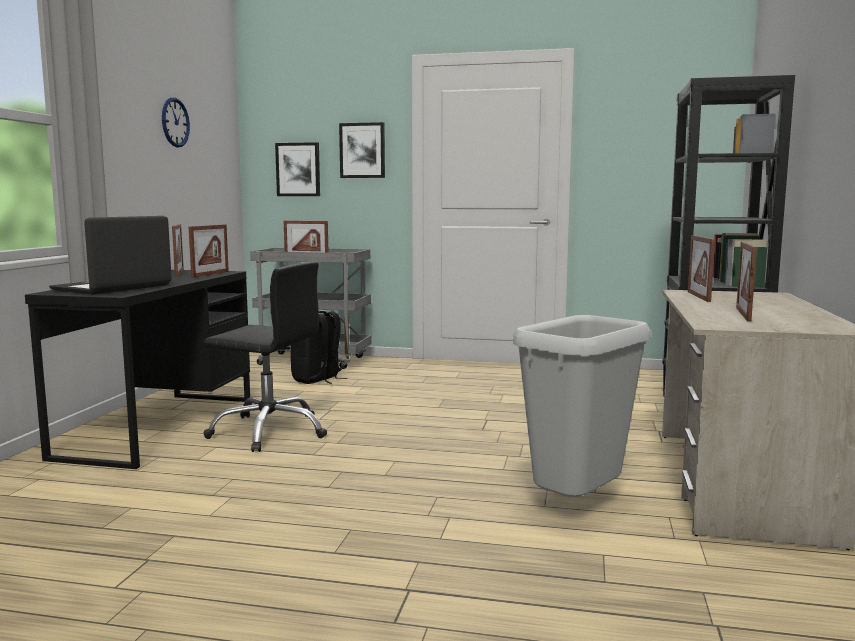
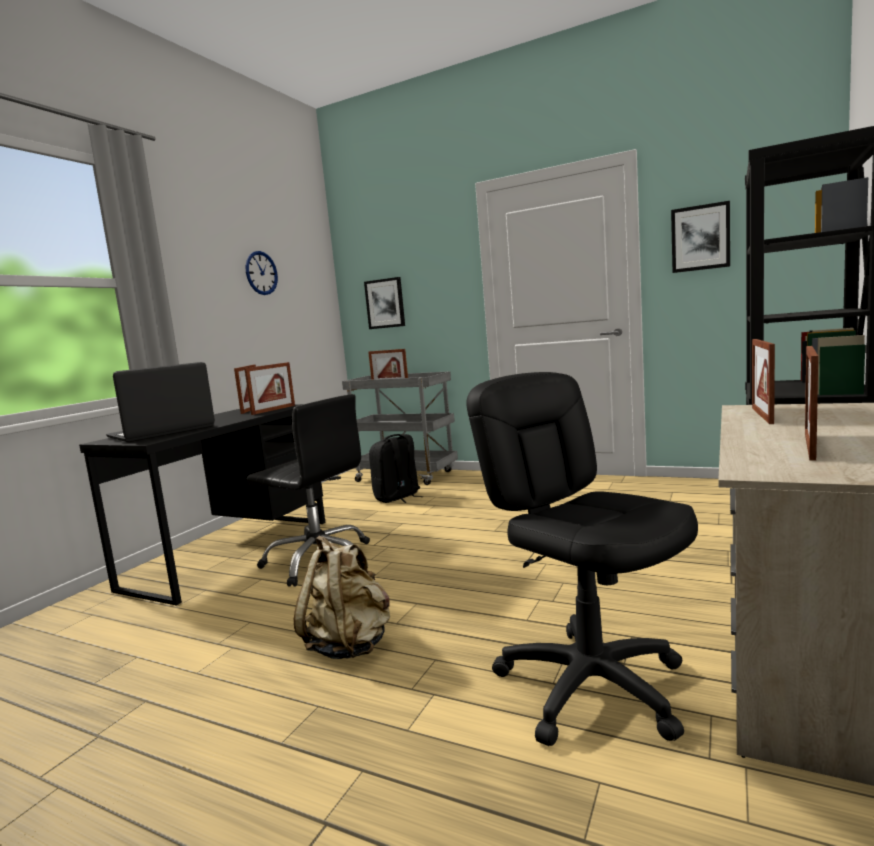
camera: 15 degrees right, 0 degrees up
(350, 490) = (349, 645): none -> beige backpack
(362, 150) = (438, 280): picture -> picture (700, 238)
(575, 506) = (591, 685): grey trash can -> black office chair

